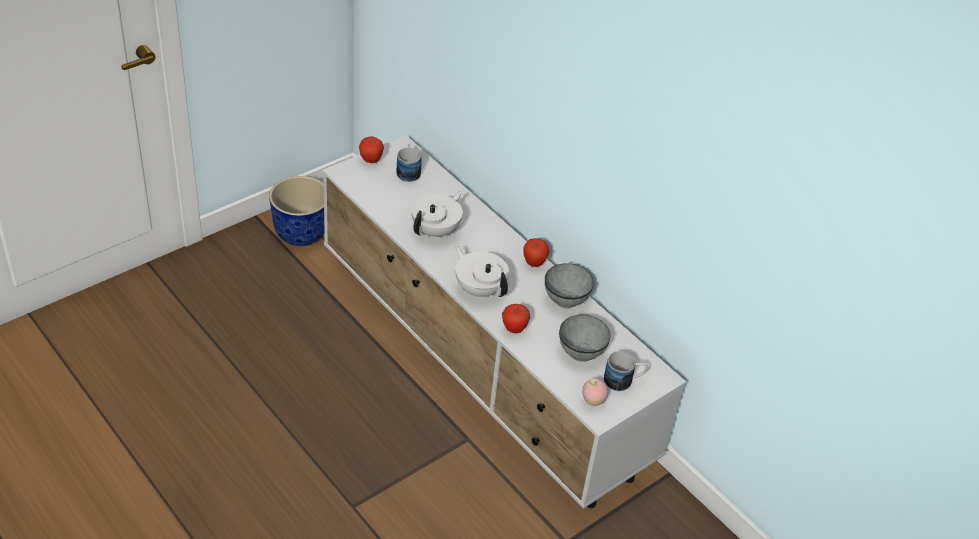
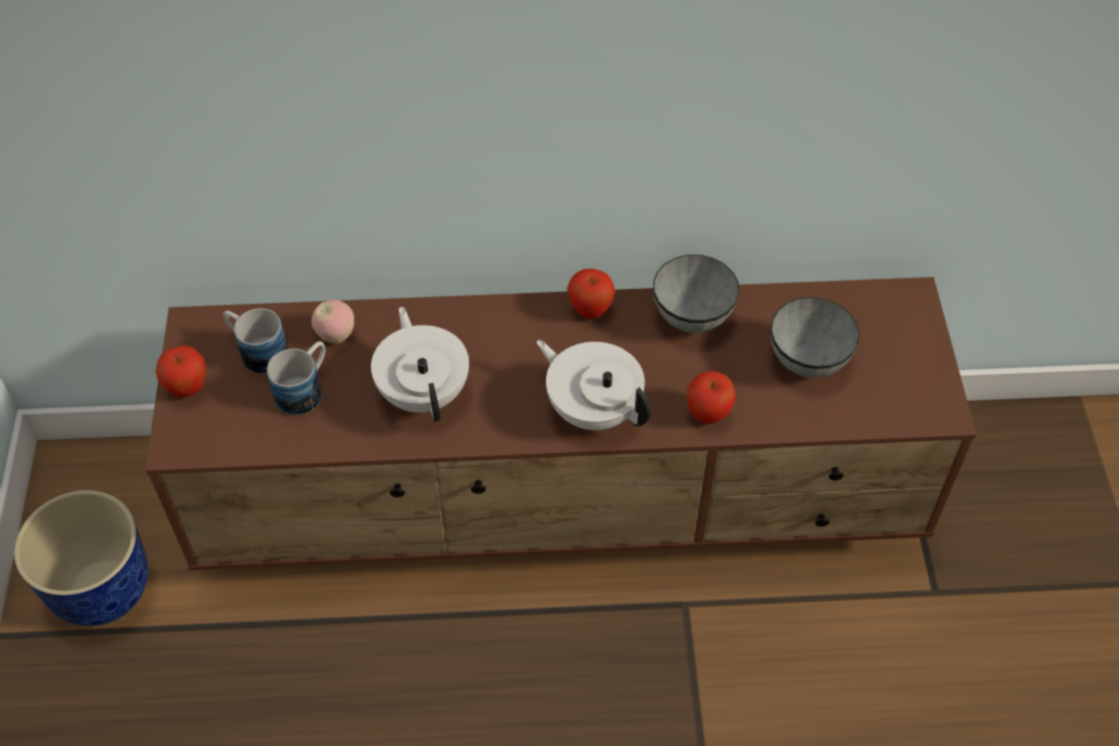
camera: 50 degrees left, 10 degrees up
(480, 289) = (593, 409): white teapot -> white teapot turned 45 degrees clockwise
(481, 366) = (563, 505): white tv stand -> brown tv stand
(593, 401) = (908, 402): apple -> apple (336, 335)
(624, 381) = (892, 344): mug -> mug (305, 389)

